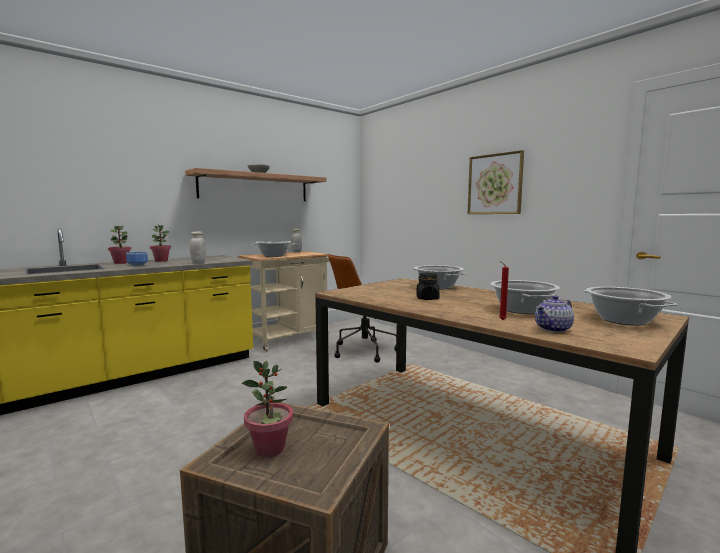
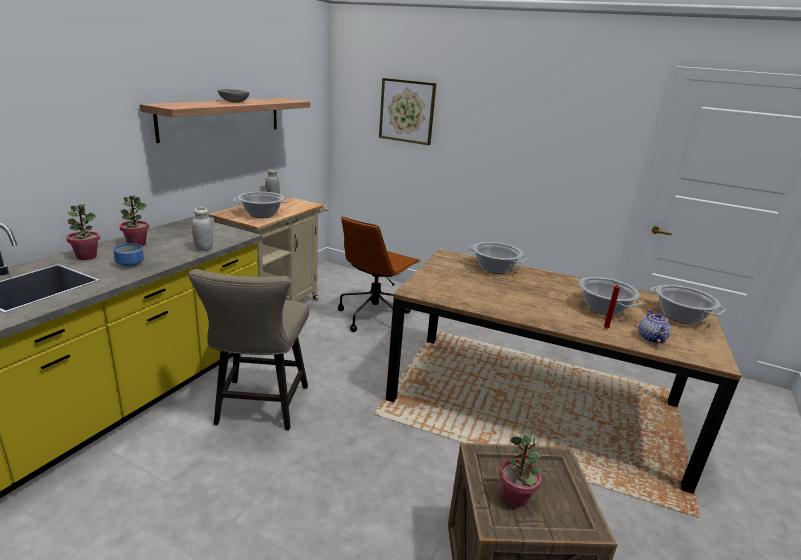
camera: 25 degrees left, 15 degrees up
(210, 394) = (259, 409): none -> beige stool
(427, 298) = (511, 295): black jar -> none
(495, 184) = (520, 136): picture -> picture (407, 111)
(553, 329) = (651, 338): teapot -> teapot turned 150 degrees clockwise

